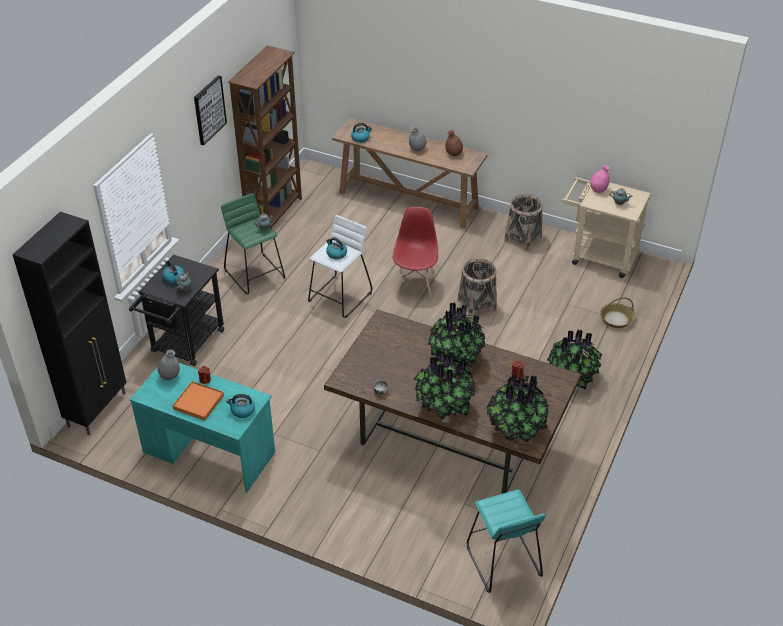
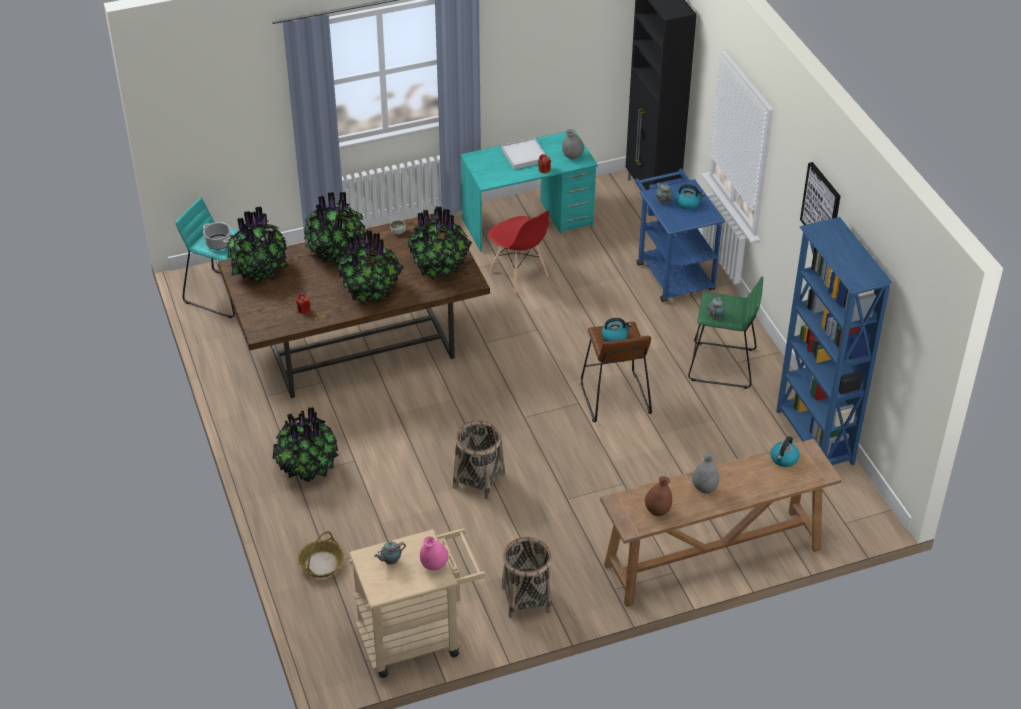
camera: 135 degrees right, 0 degrees up
(184, 345) = (672, 272): black cart -> blue cart
(198, 402) = (524, 155): orange tray -> white tray
(242, 410) = (485, 169): kettle -> none
(275, 213) = (814, 438): brown bookcase -> blue bookcase
(340, 297) = (614, 398): white stool -> brown stool
(388, 344) = (440, 267): none -> potted plant
(415, 284) = (566, 460): red chair -> red chair (518, 274)
(510, 507) = (218, 243): none -> cooking pot

